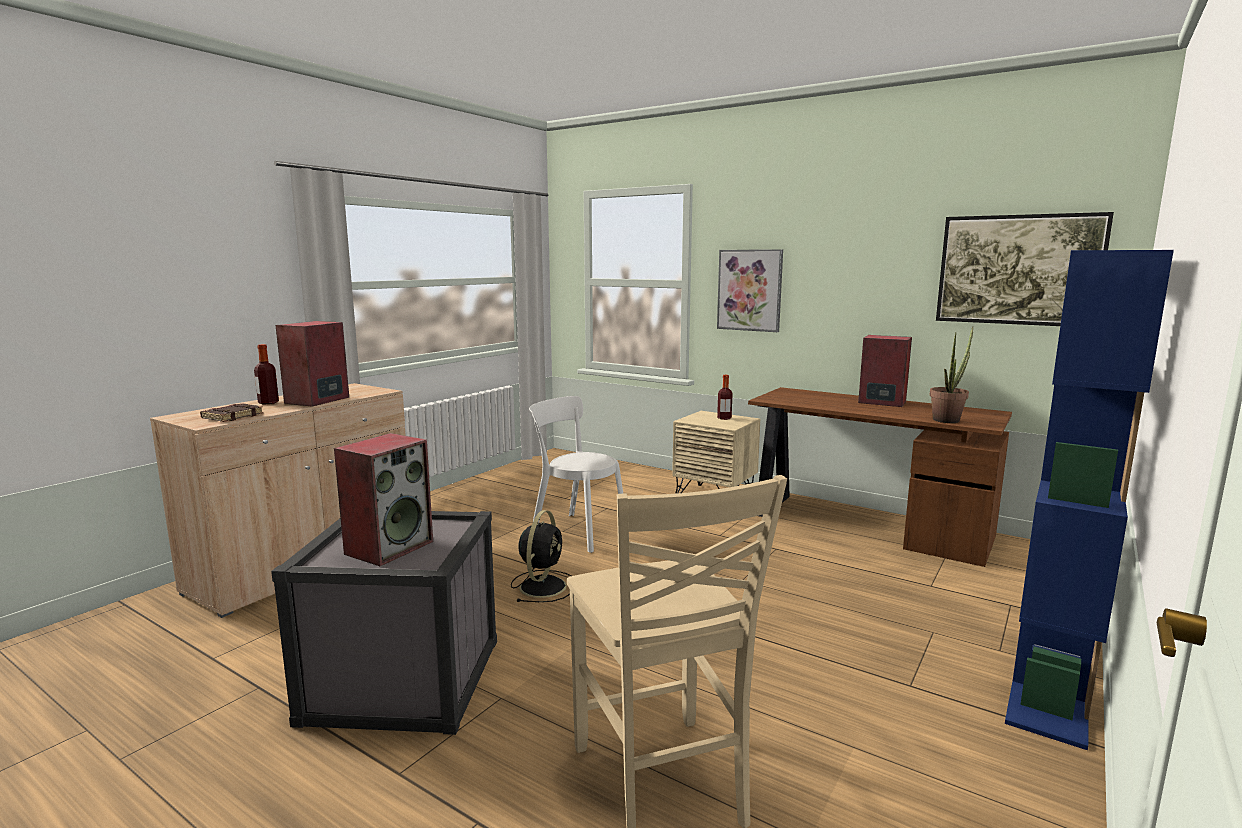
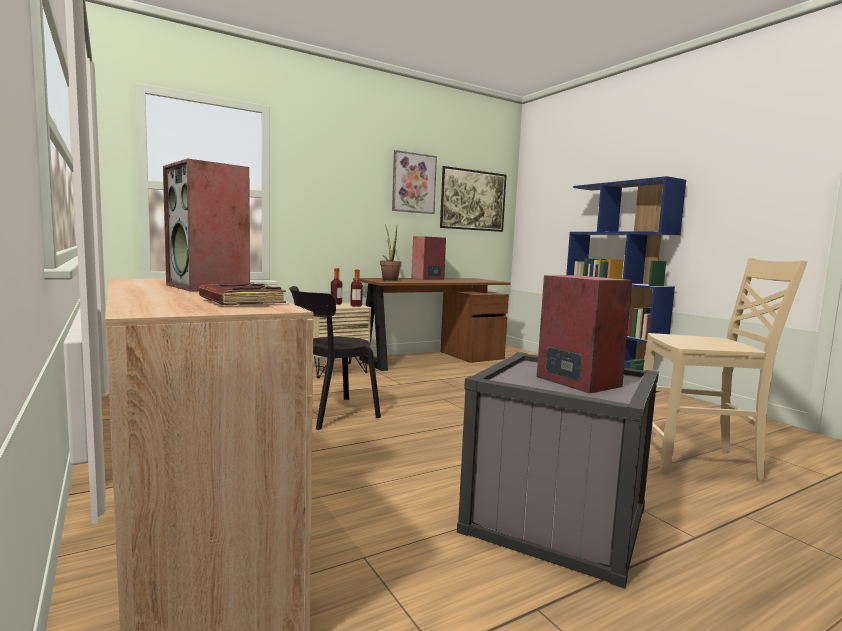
camera: 65 degrees left, 5 degrees down
(268, 402) = (162, 293): bottle -> bottle (356, 306)
(543, 585) = (423, 442): black fan -> none
(576, 531) = (329, 413): white chair -> black chair
(750, 290) = (324, 203): picture -> picture (413, 183)
(948, 419) = (480, 281): potted plant -> potted plant (389, 279)

